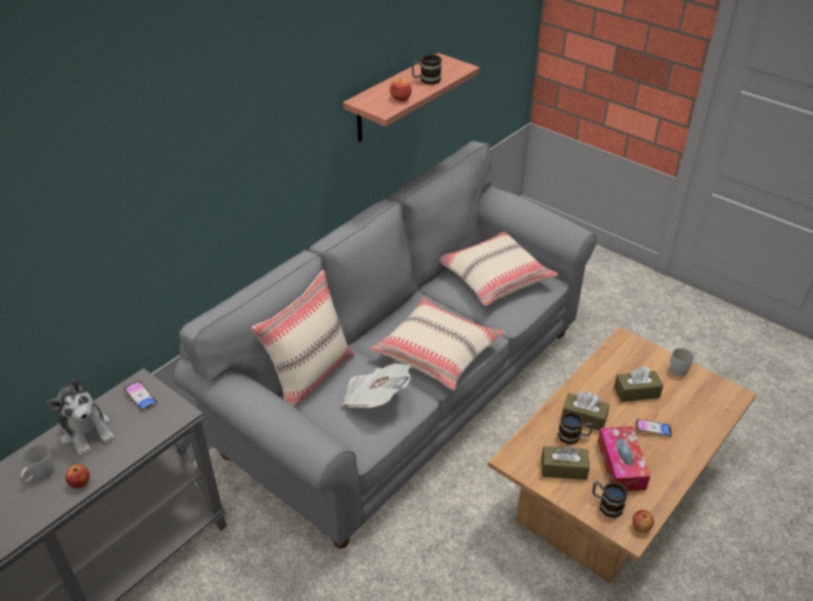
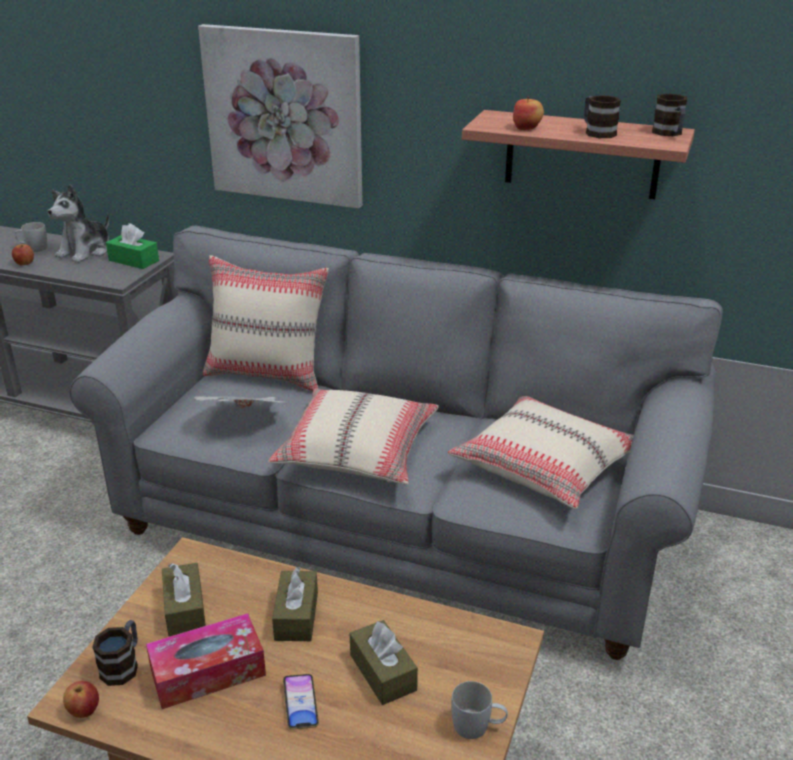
camera: 70 degrees right, 10 degrees down
(141, 398) = (134, 260): phone -> green tissue box
(215, 188) = (285, 116): none -> picture
(574, 436) = (253, 611): mug -> mug (669, 134)

